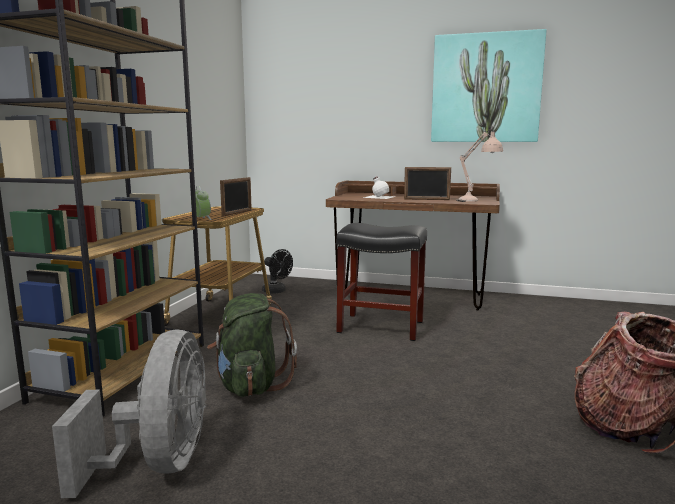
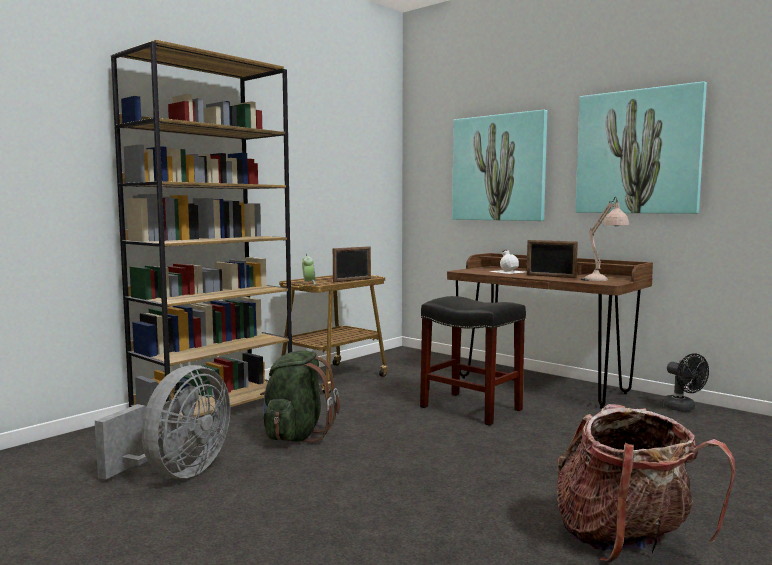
camera: 25 degrees right, 5 degrees down
(277, 291) = (407, 364): black fan -> black fan (682, 408)
(352, 100) = (499, 168): none -> picture

